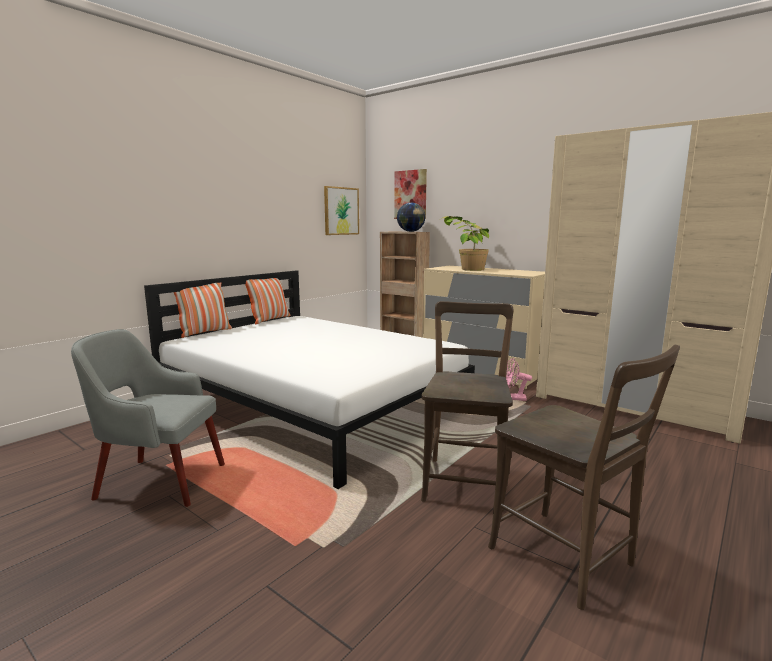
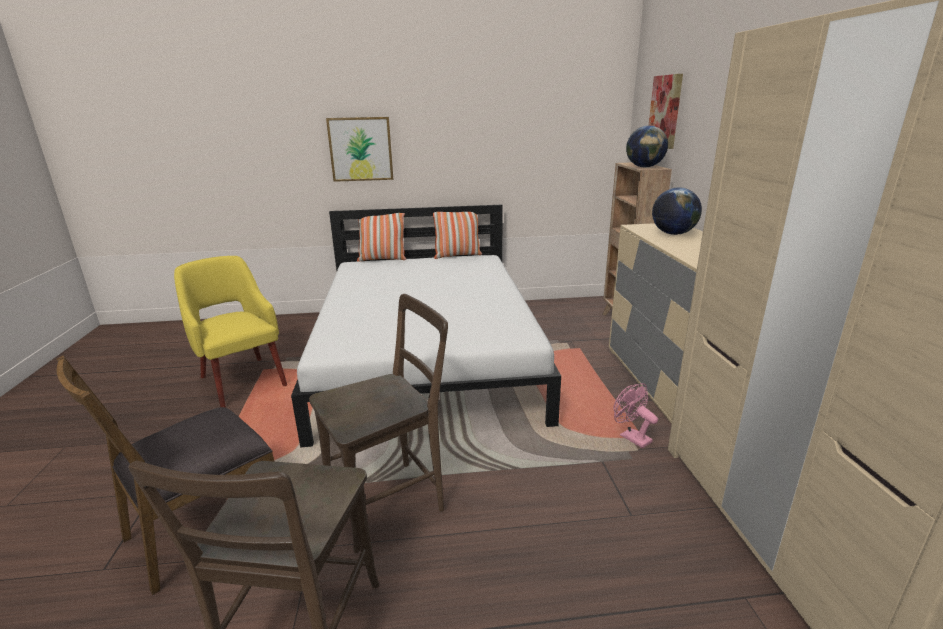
camera: 45 degrees right, 10 degrees up
(158, 481) = (242, 380): grey armchair -> yellow armchair
(341, 211) = (583, 132): picture -> picture (361, 149)
(375, 568) = (205, 527): none -> brown chair
(465, 268) = (673, 234): potted plant -> globe

